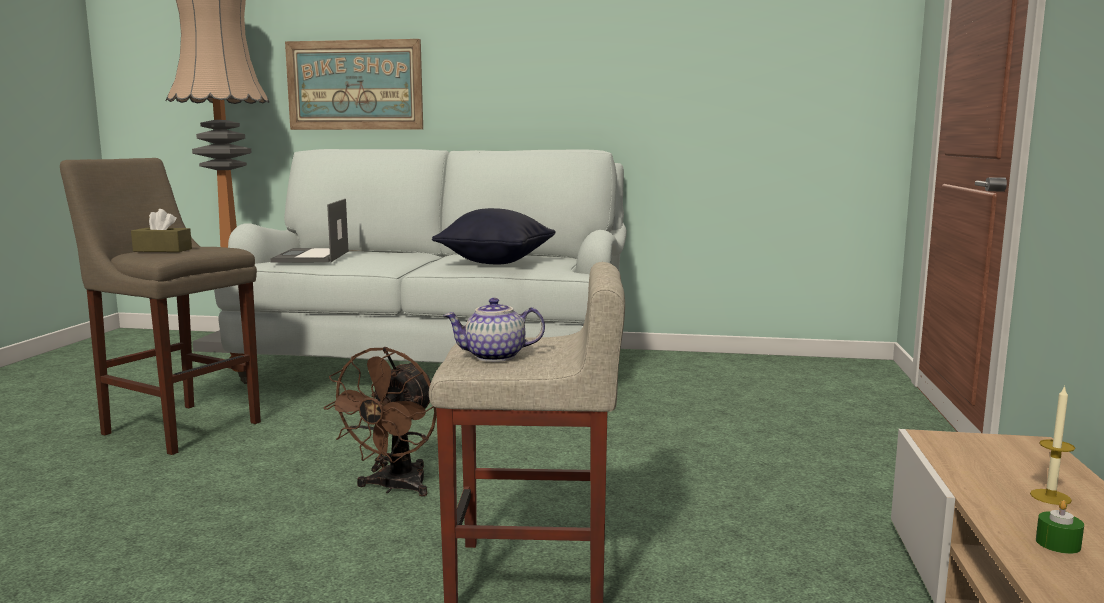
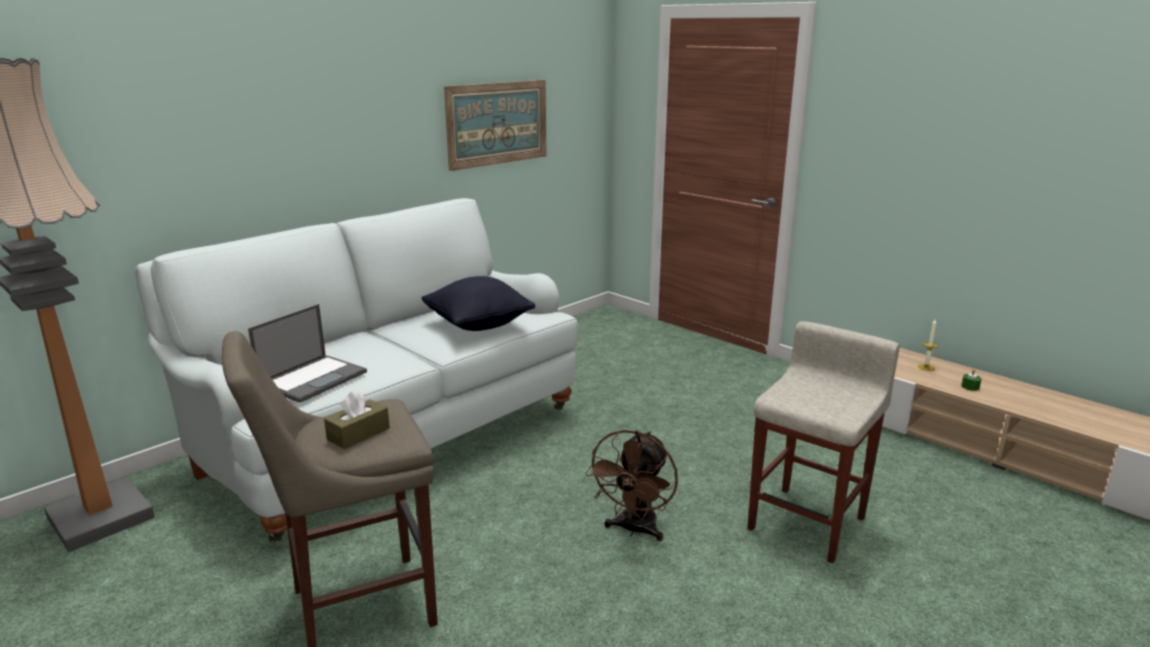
camera: 55 degrees left, 10 degrees up
(311, 257) = (313, 378): laptop -> laptop turned 90 degrees counterclockwise
(354, 85) = (172, 159): picture -> picture (497, 123)
(394, 488) = (634, 530): brown fan -> brown fan turned 60 degrees clockwise
(494, 357) = (824, 403): teapot -> none

